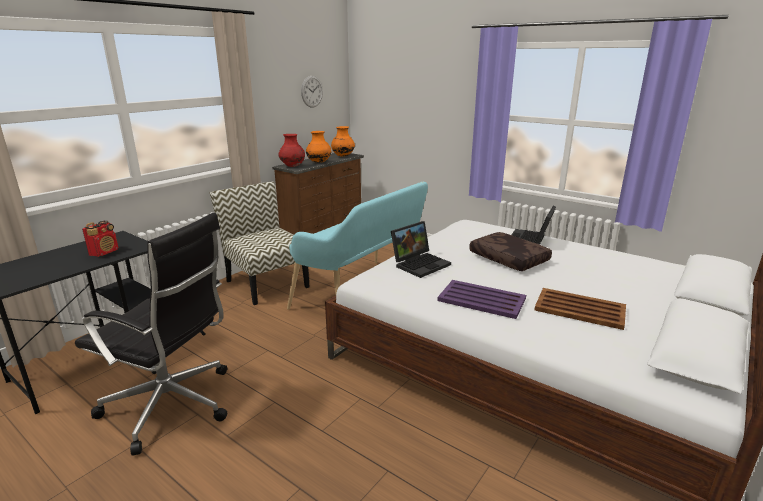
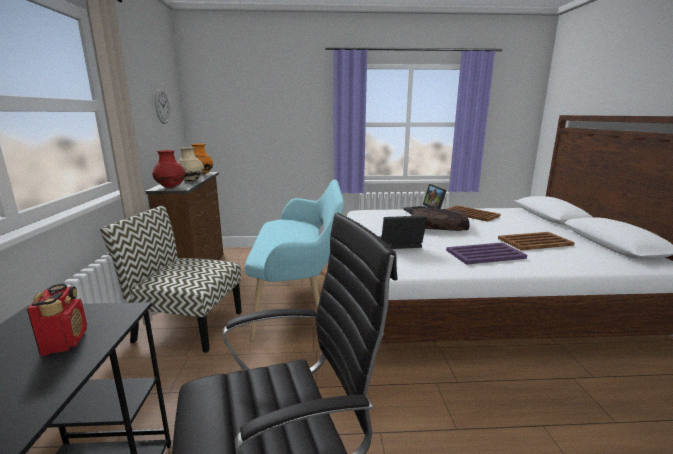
camera: 40 degrees left, 5 degrees down
(319, 162) = (191, 181): orange vase -> beige vase
(420, 264) = (397, 245): laptop -> laptop turned 105 degrees counterclockwise
(590, 257) = (471, 214): none -> brown tray

